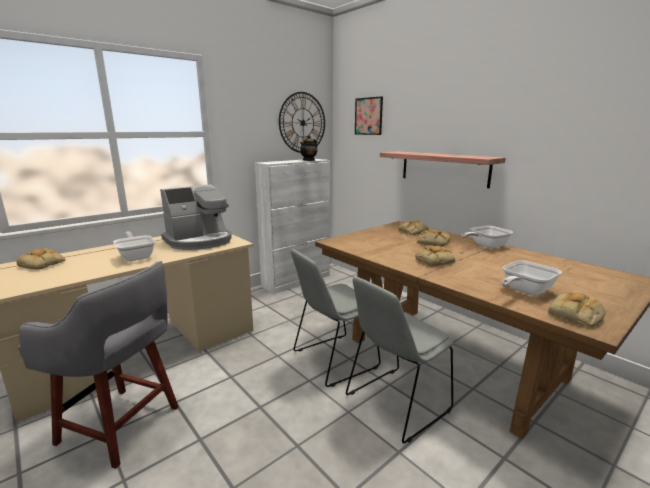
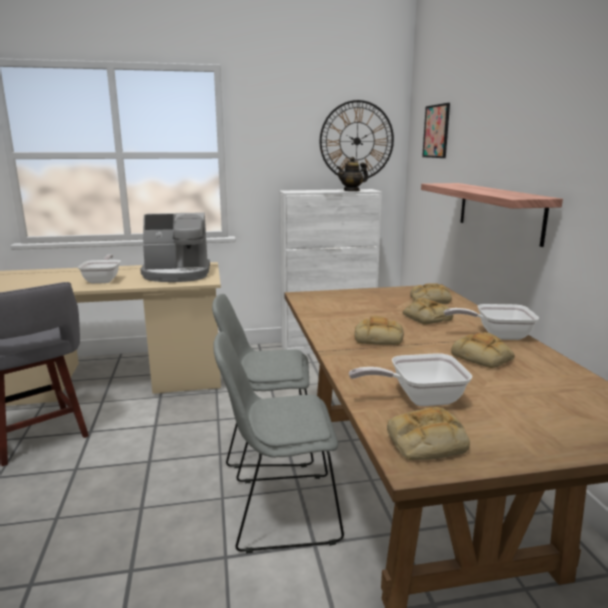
camera: 30 degrees right, 0 degrees up
(43, 264) = (34, 275): bread -> bread (483, 357)

